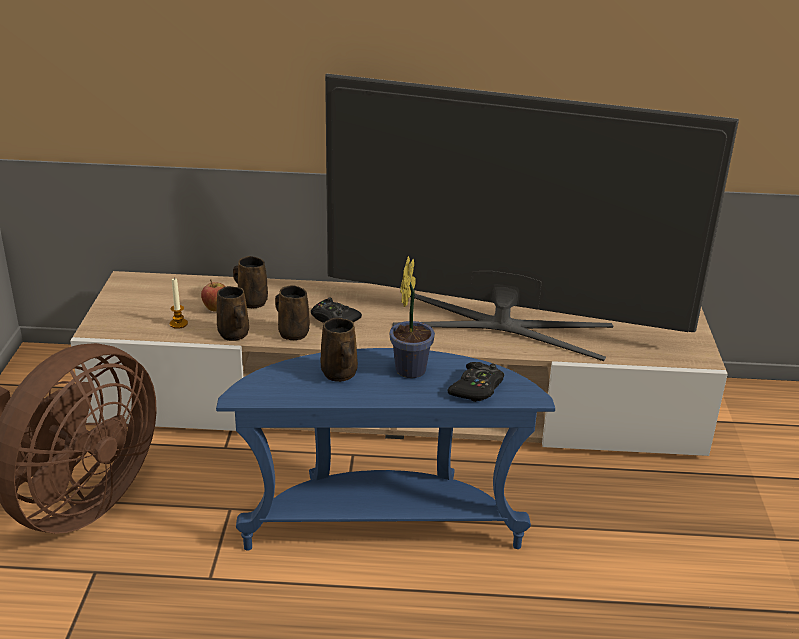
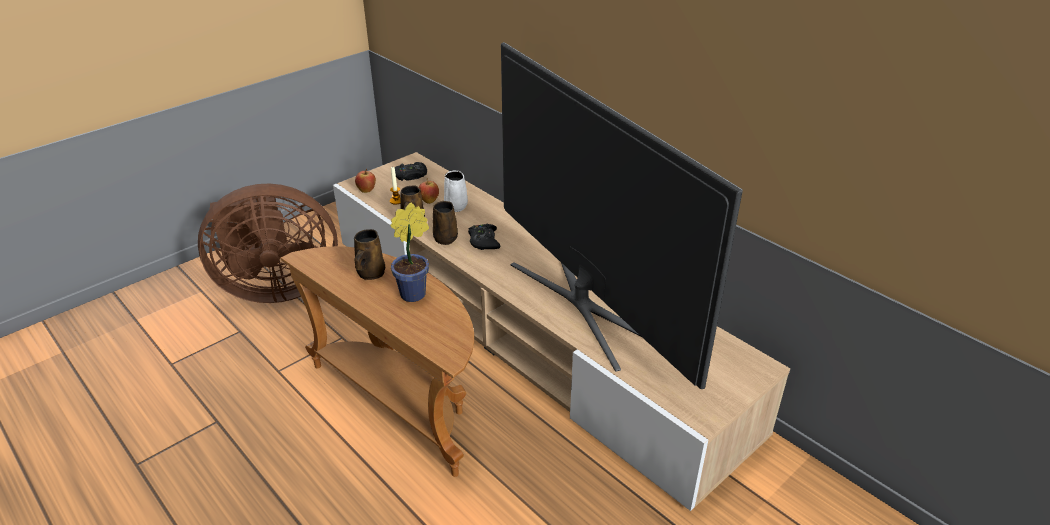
camera: 45 degrees right, 5 degrees up
(126, 329) = (366, 191): none -> apple
(251, 301) = (456, 206): brown mug -> white mug
(382, 525) = (401, 402): blue side table -> brown side table
(477, 388) = (428, 330): black game controller -> black game controller (411, 176)

